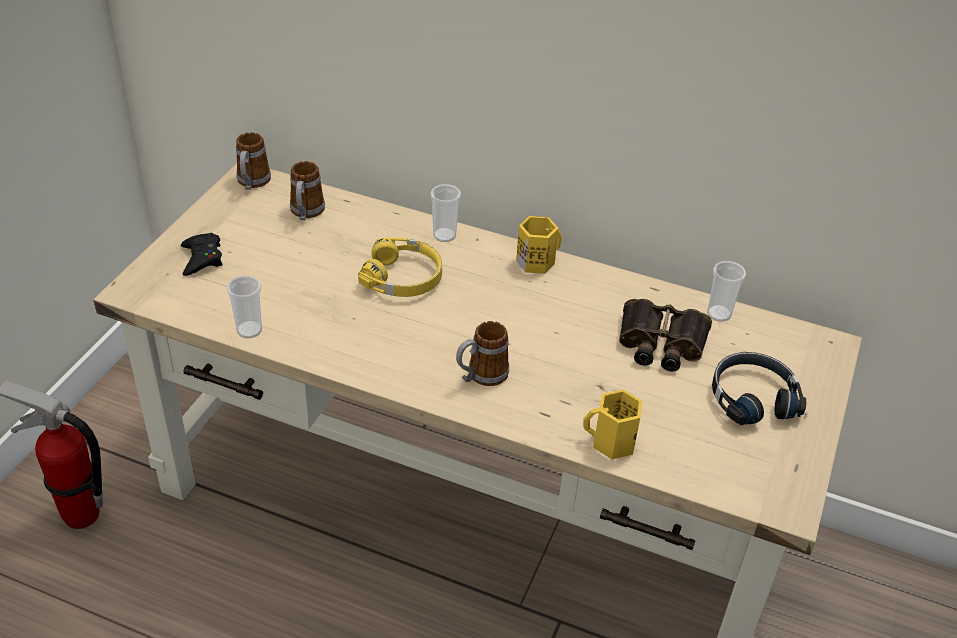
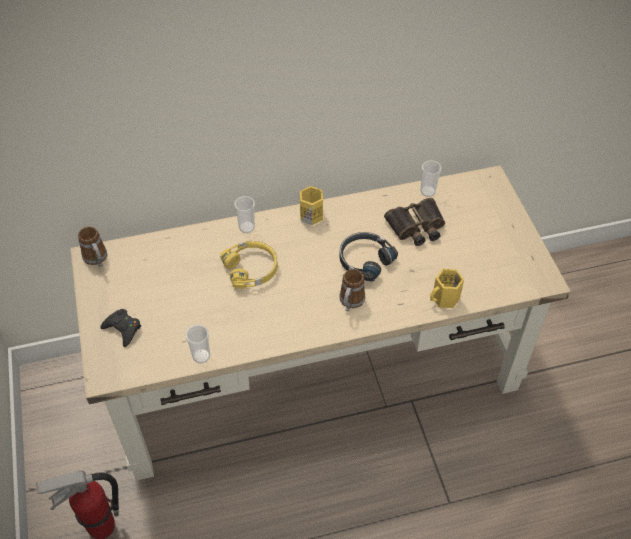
camera: 35 degrees left, 10 degrees up
(306, 213) = (152, 260): mug -> none
(752, 397) = (483, 231): black headphones -> black headphones (364, 260)

